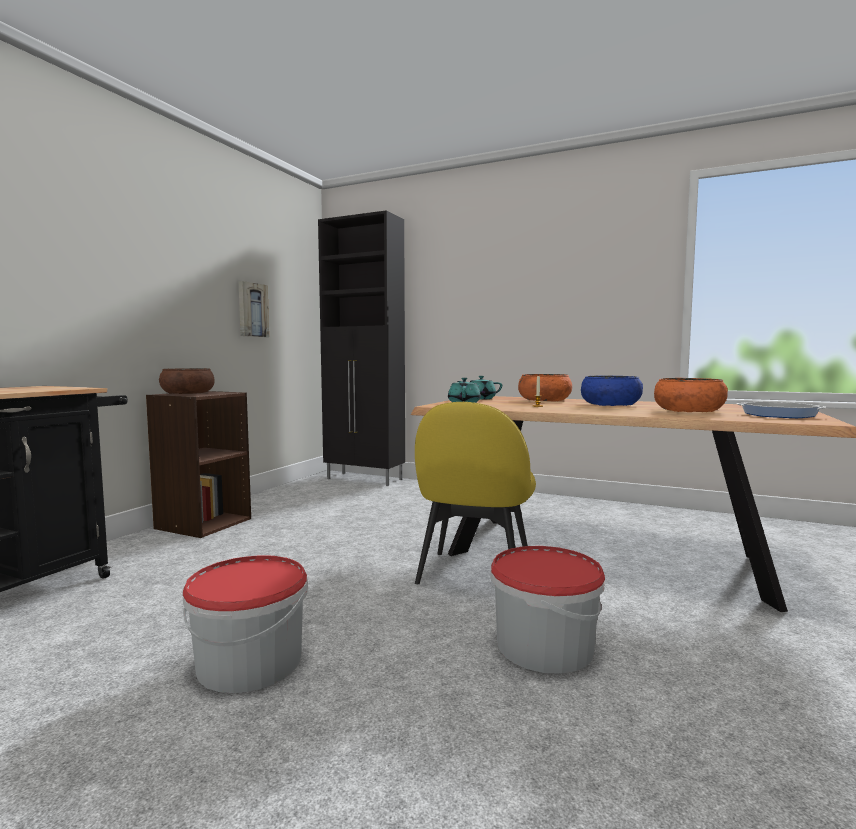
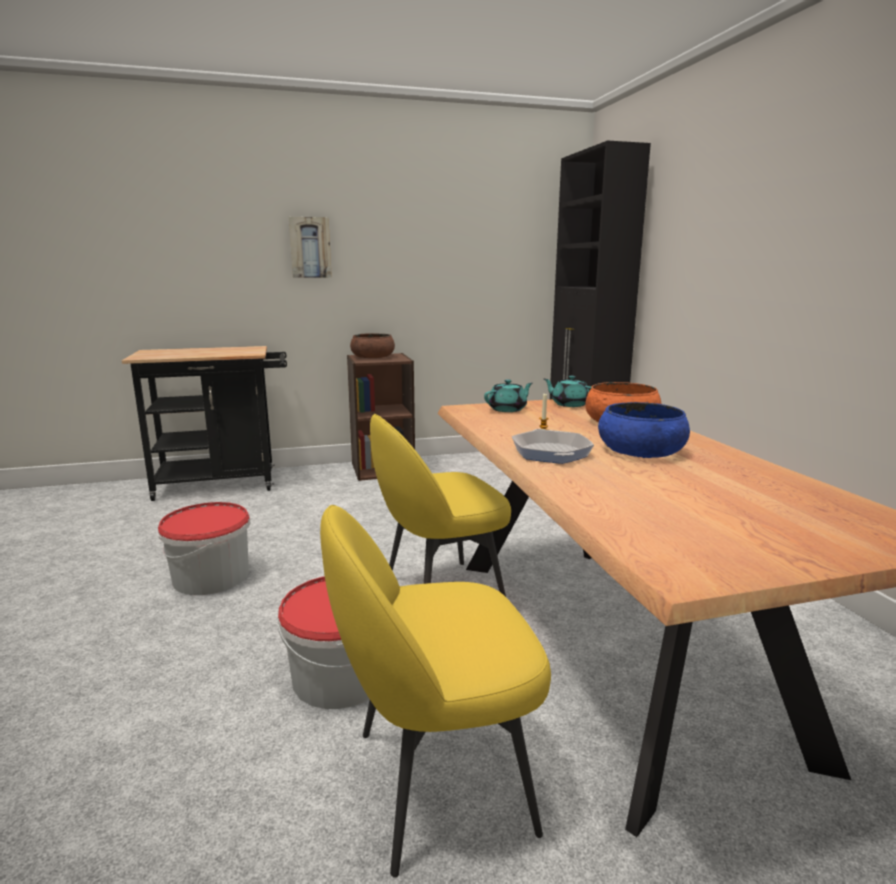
camera: 50 degrees right, 10 degrees up
(252, 310) = (473, 272): picture -> picture (310, 247)
(689, 411) = (657, 490): orange bowl -> none
(709, 649) = (437, 781): none -> yellow chair
(778, 415) = (734, 542): frying pan -> frying pan (551, 452)

